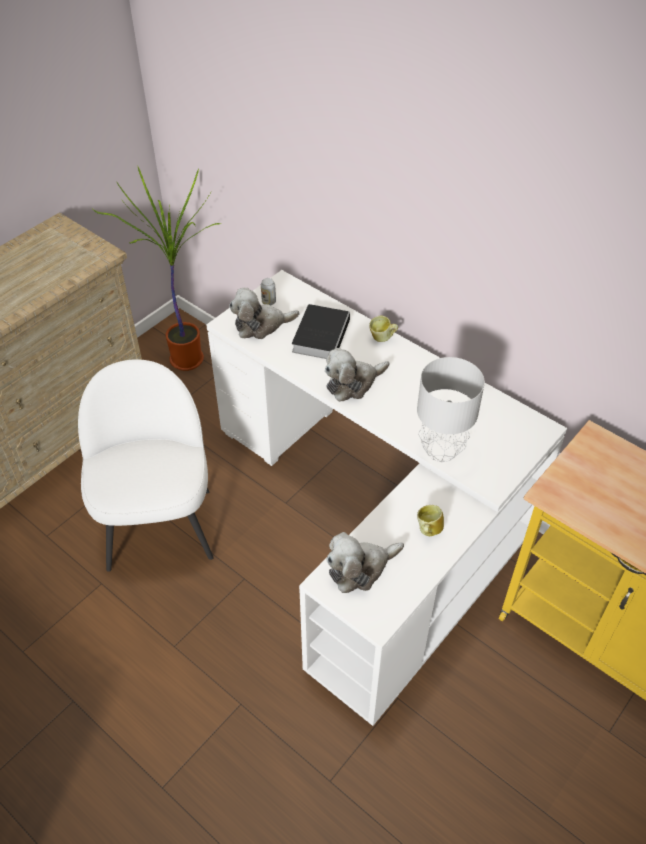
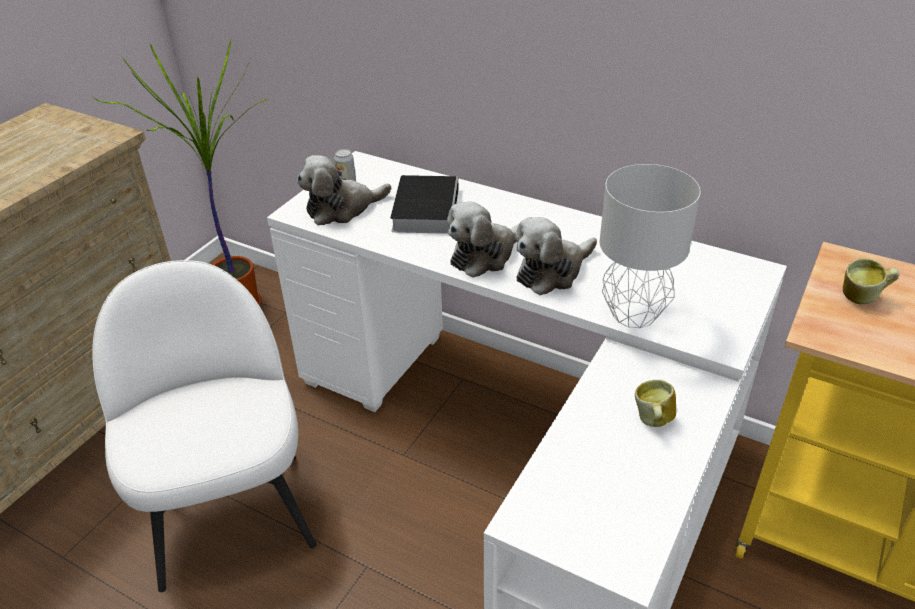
camera: 10 degrees left, 10 degrees down
(360, 568) = (571, 490): plush toy -> plush toy (552, 272)
(383, 338) = (508, 203): mug -> mug (863, 298)

